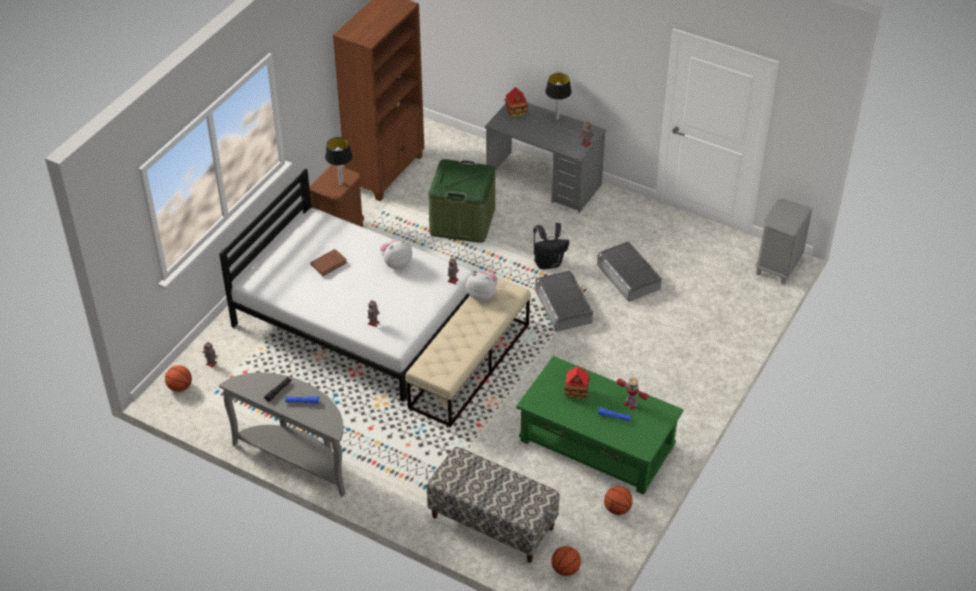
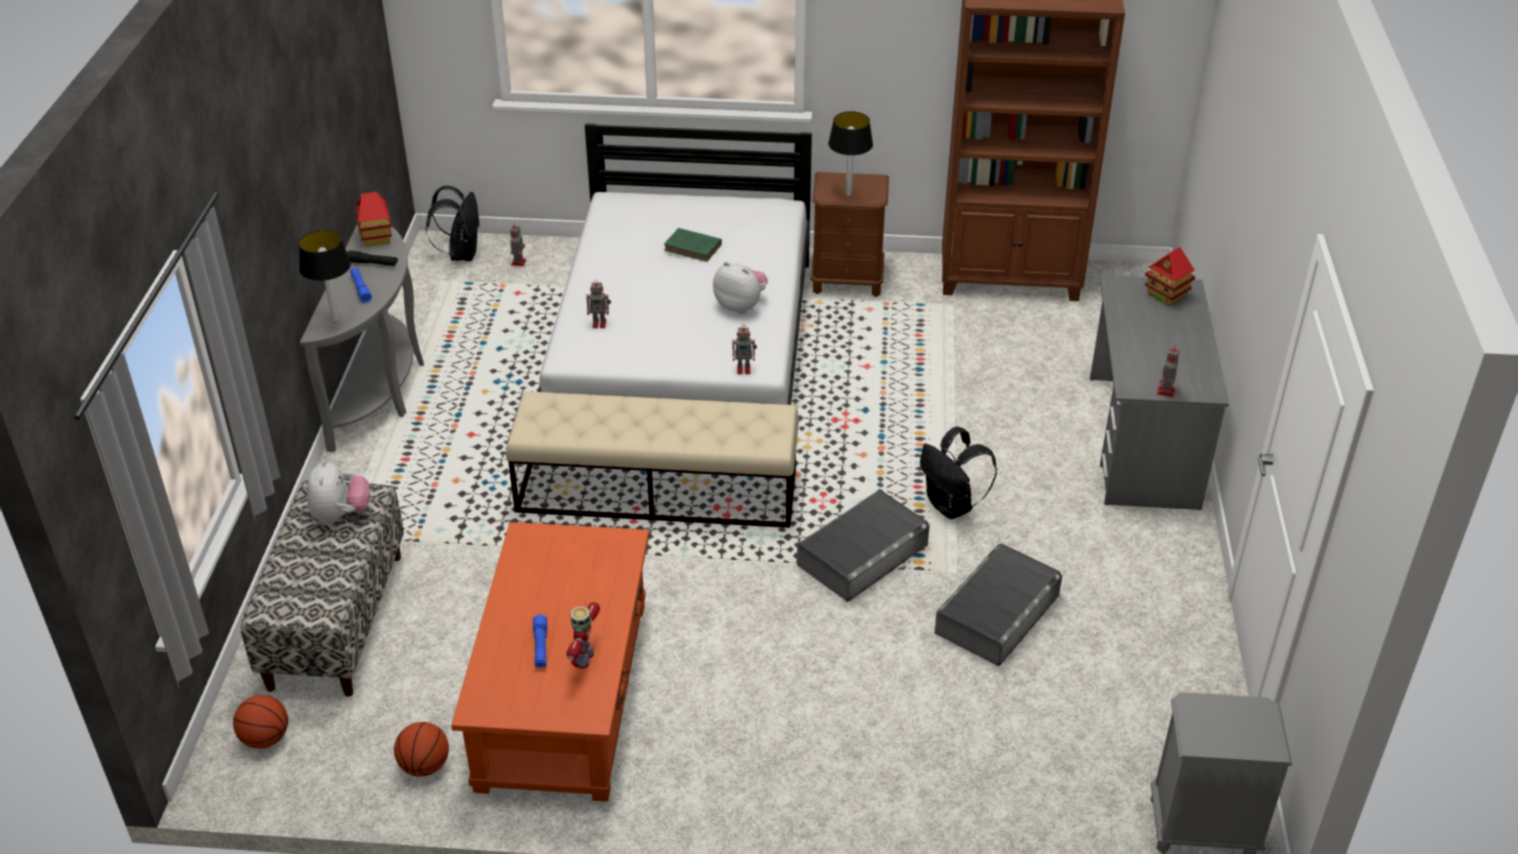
camera: 65 degrees right, 5 degrees down
(180, 387) = (461, 254): basketball -> black backpack
(329, 263) = (694, 248): brown book -> green book
(462, 221) = (969, 385): green storage box -> none
(482, 295) = (739, 413): plush toy -> plush toy (341, 515)
(557, 118) = (1197, 341): table lamp -> table lamp (335, 320)
(576, 393) = (575, 582): toy house -> toy house (376, 238)
(597, 444) = (563, 694): green coffee table -> orange coffee table

